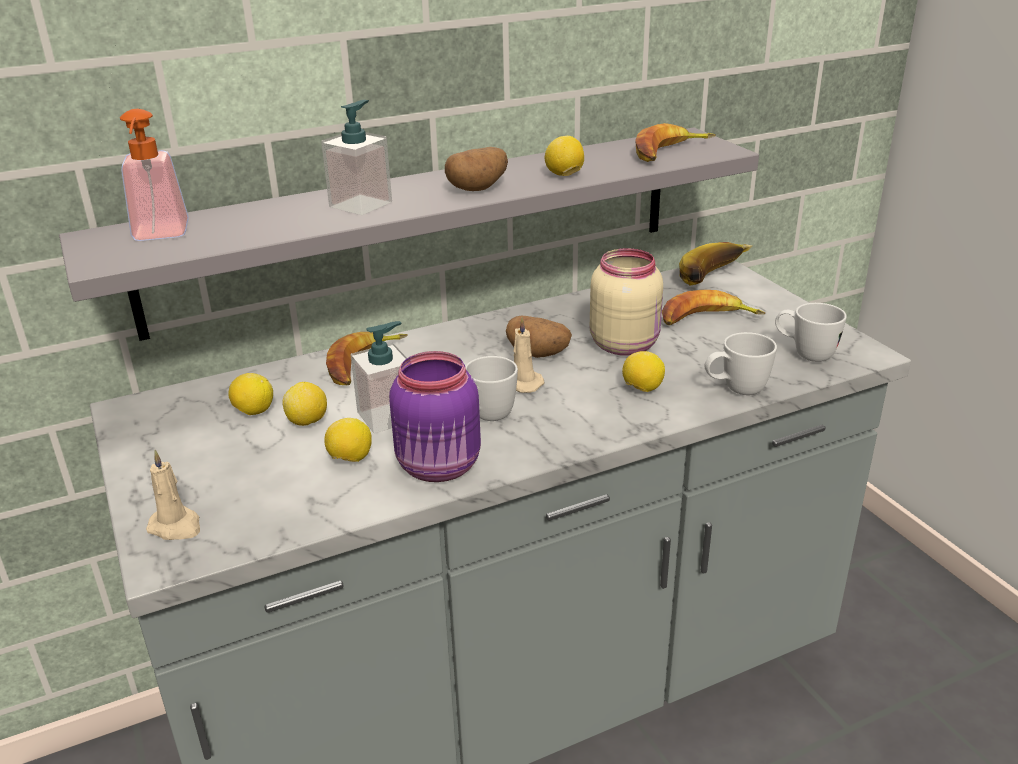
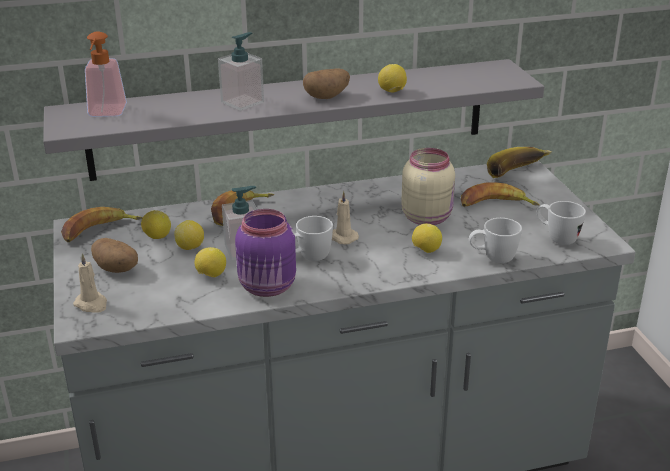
camera: 10 degrees right, 0 degrees up
(539, 354) = (363, 217): potato -> potato (117, 269)
(670, 152) = (478, 79): banana -> banana (99, 230)

